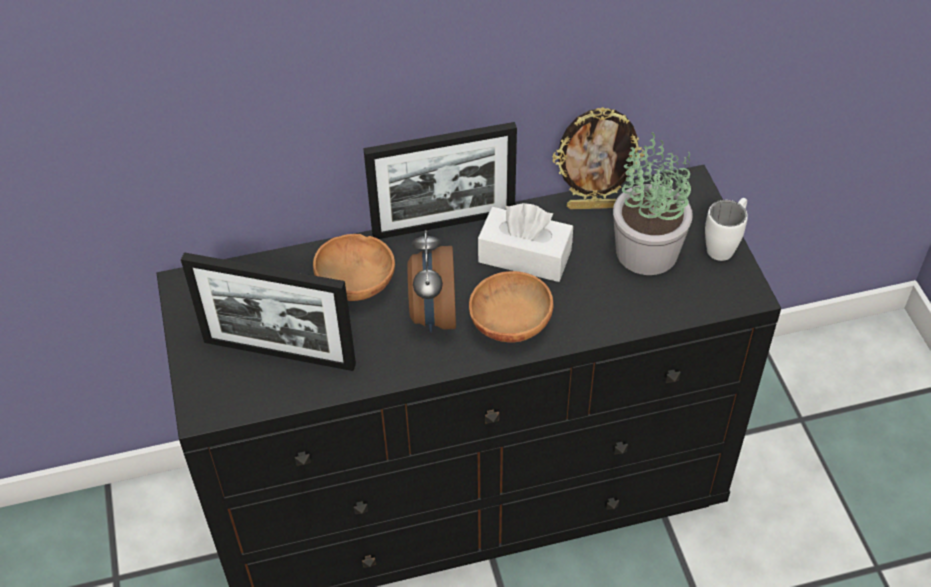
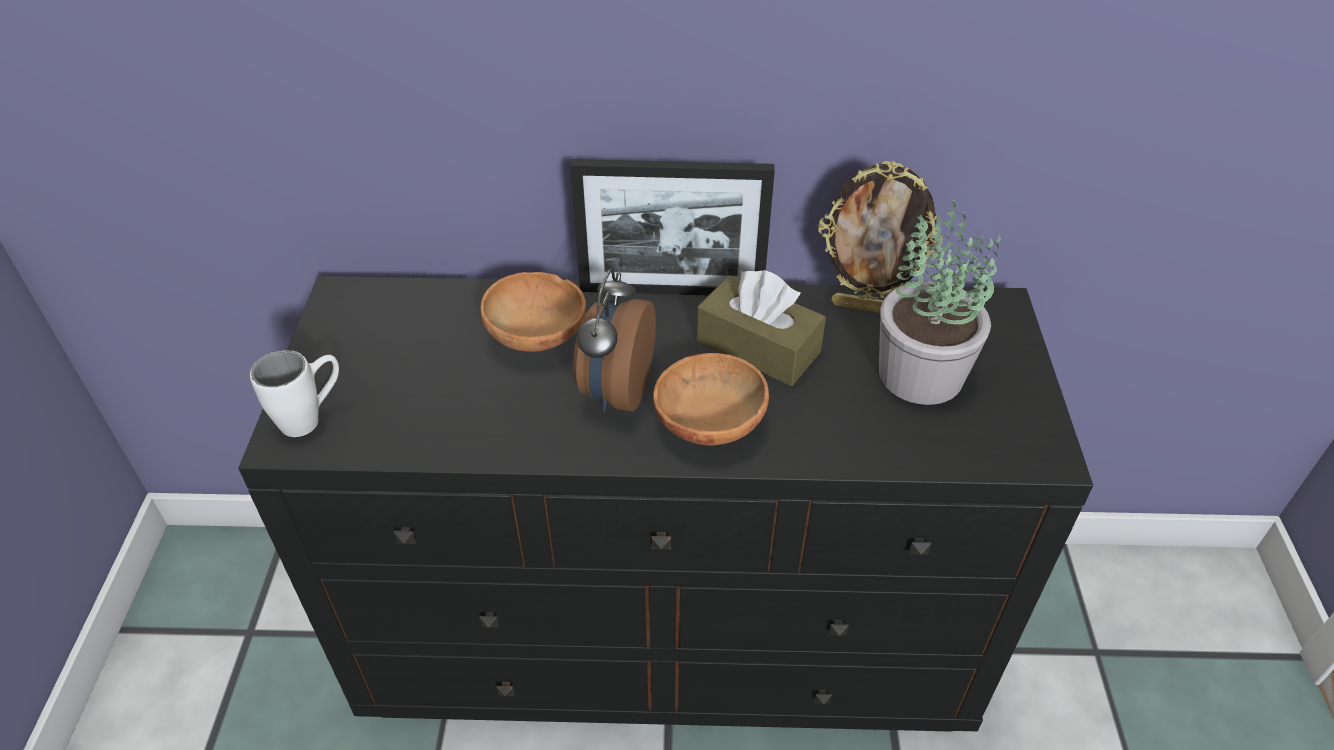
camera: 15 degrees right, 5 degrees down
(279, 353) = (408, 394): picture frame -> none
(524, 256) = (758, 347): white tissue box -> brown tissue box
(724, 245) = (1030, 388): white mug -> white mug (312, 417)

